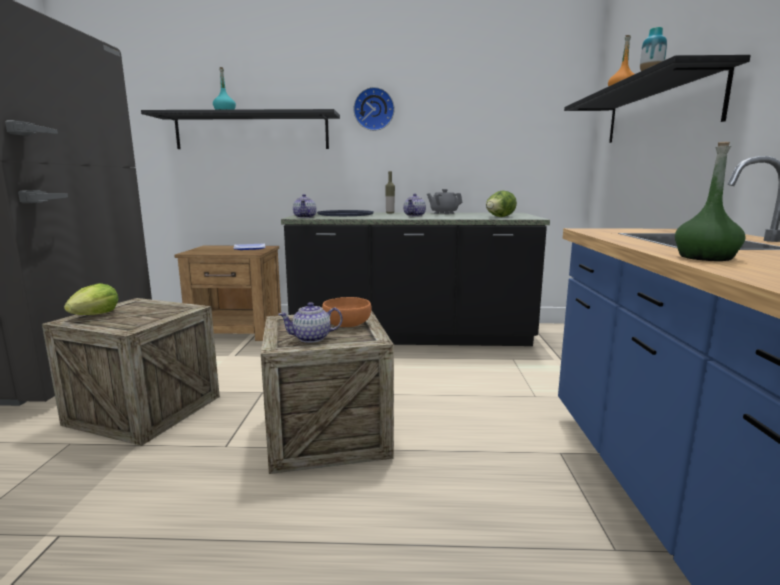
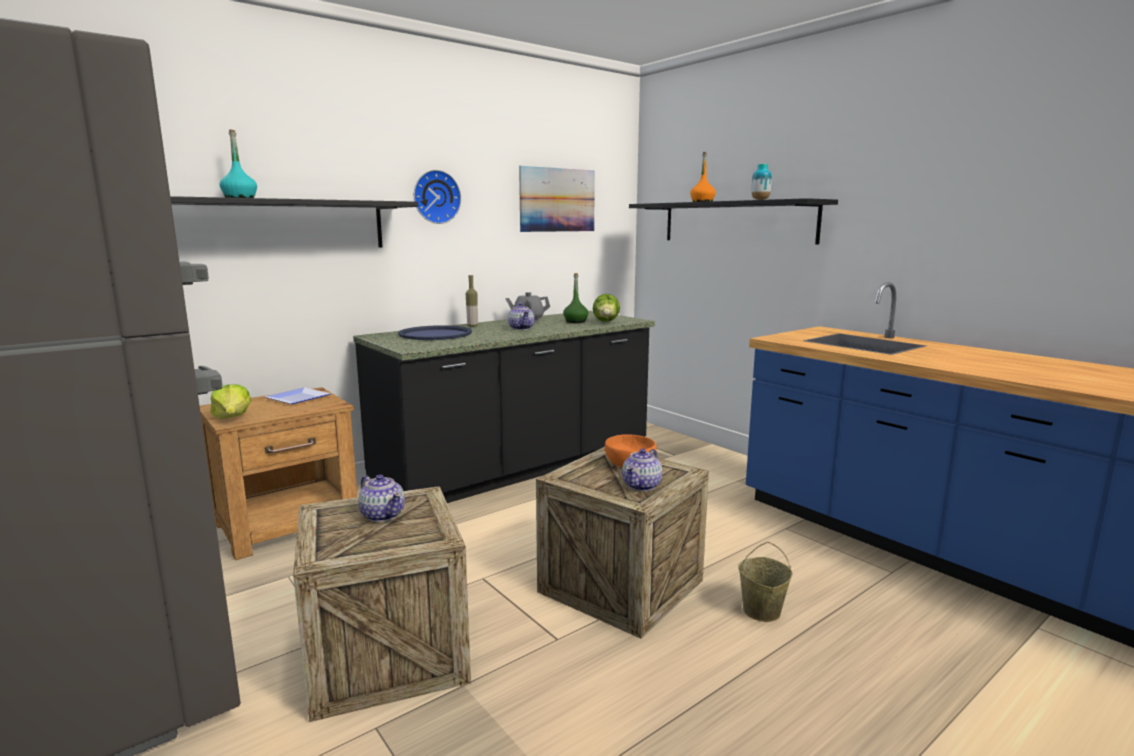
camera: 40 degrees left, 0 degrees up
(95, 315) = (332, 540): lettuce -> lettuce (233, 417)
(305, 217) = (419, 346): teapot -> teapot (382, 515)
(393, 506) = (761, 611): none -> beige bucket
(495, 108) = (557, 200): none -> picture
(705, 257) = (928, 361): green bottle -> green bottle (575, 321)

